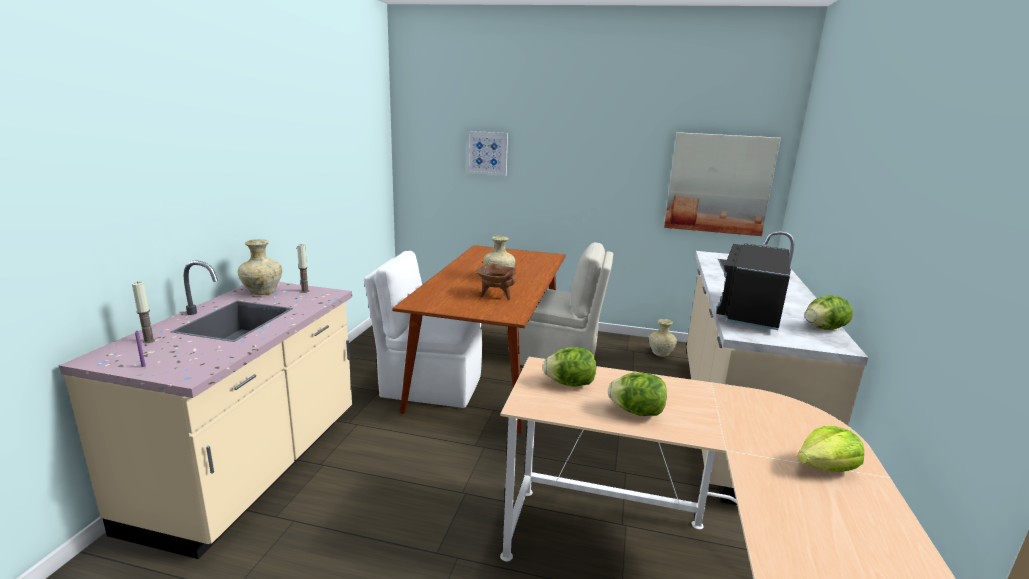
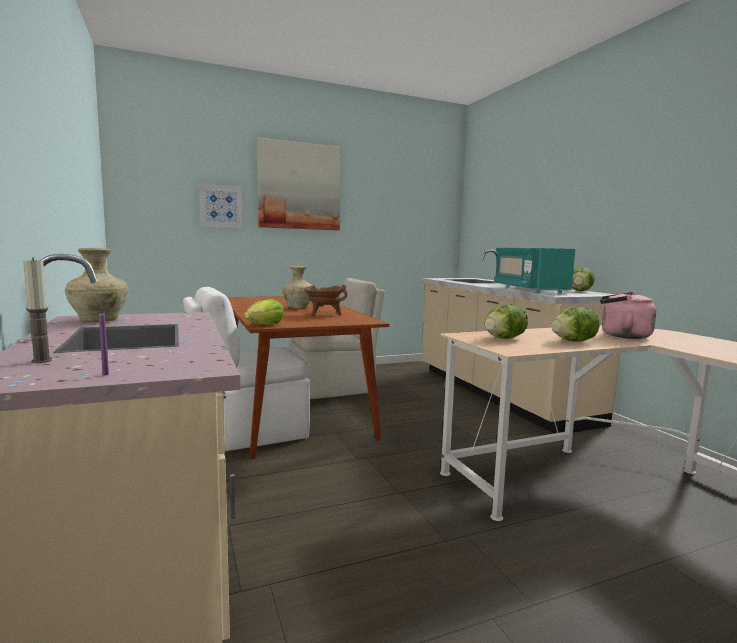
camera: 35 degrees left, 10 degrees down
(305, 291) = (154, 316): candle -> none
(660, 354) = (401, 371): beige vase -> none
(719, 184) = (417, 229): picture -> picture (299, 186)
(735, 422) = (622, 336): none -> pink kettle
(750, 310) = (529, 289): black microwave -> turquoise microwave
(826, 467) = (698, 341): lettuce -> lettuce (265, 325)

